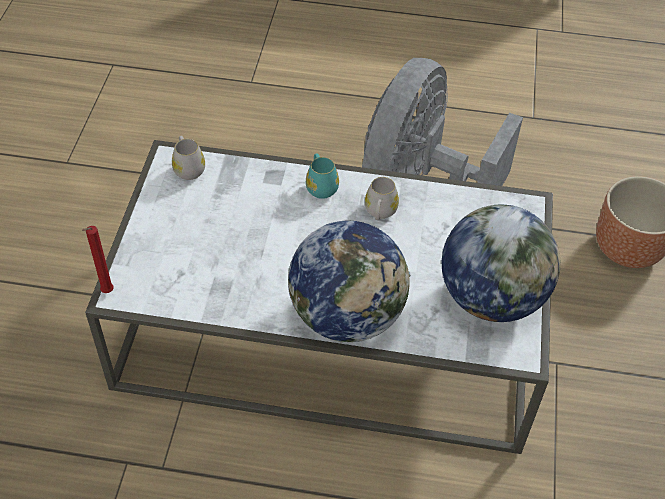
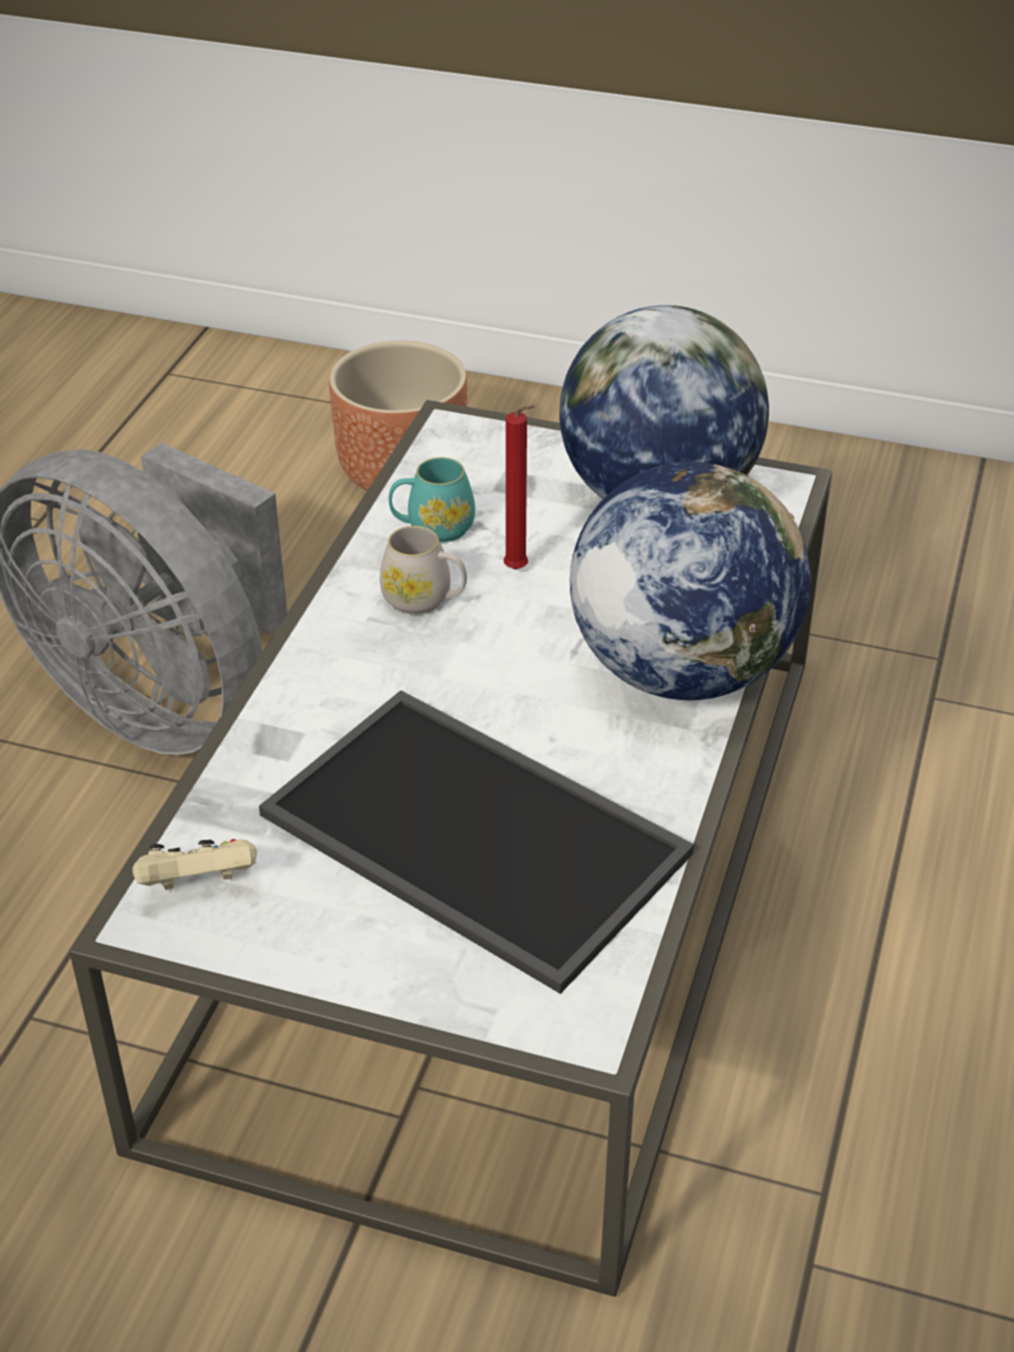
camera: 80 degrees left, 10 degrees down
(106, 293) = (577, 1051): red candle -> red candle (519, 571)
(188, 168) = (199, 886): white mug -> beige game controller
(225, 250) = (481, 832): none -> tray
(320, 186) = (327, 673): turquoise mug -> turquoise mug (432, 528)

